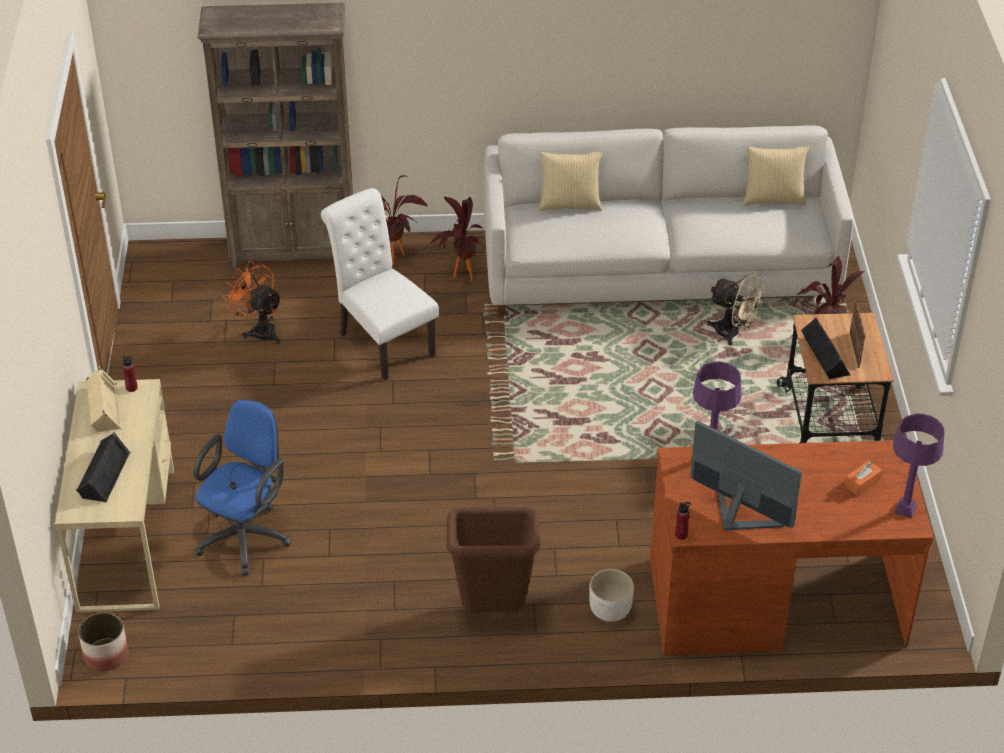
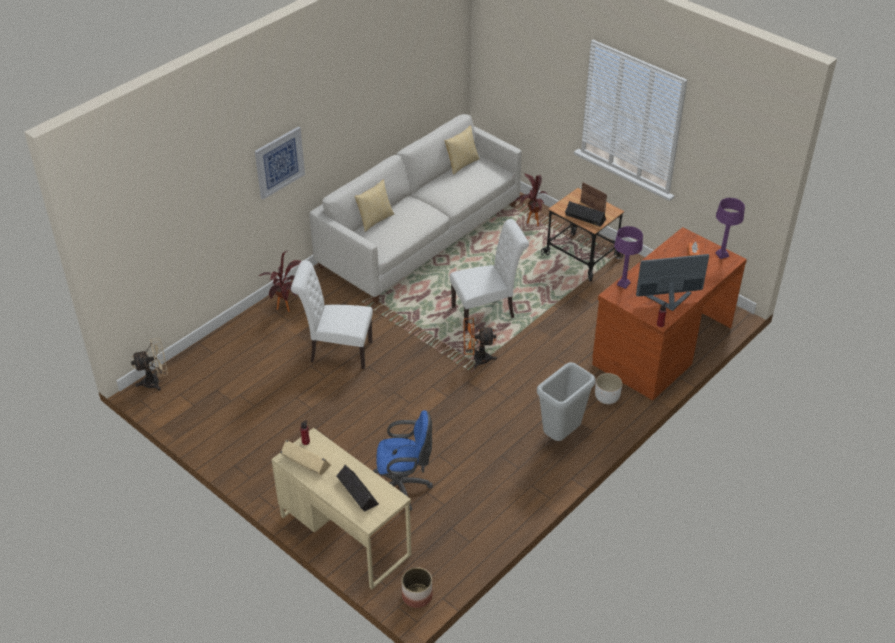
camera: 45 degrees left, 0 degrees up
(247, 535) = (403, 487): blue office chair -> blue office chair turned 105 degrees clockwise
(260, 329) = (265, 387): orange fan -> orange fan (476, 359)
(294, 252) = (227, 338): brown bookcase -> none
(441, 49) = (279, 162): none -> picture
(459, 277) = (331, 297): potted plant -> none
(492, 611) = (561, 436): brown trash can -> grey trash can
(612, 410) = (487, 312): none -> white chair
(734, 333) = (491, 243): beige fan -> beige fan (156, 382)

